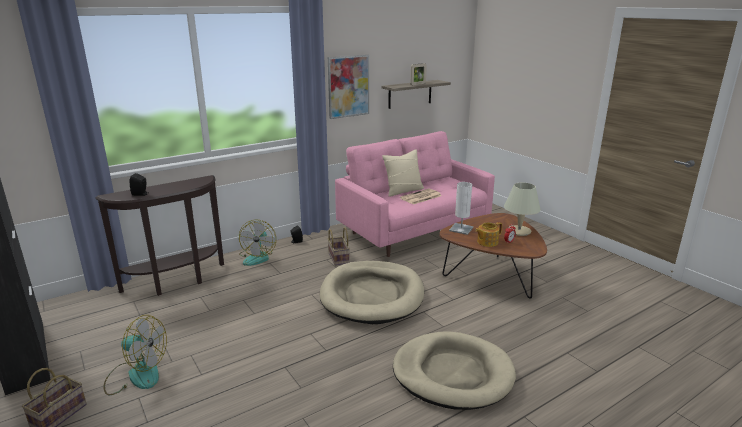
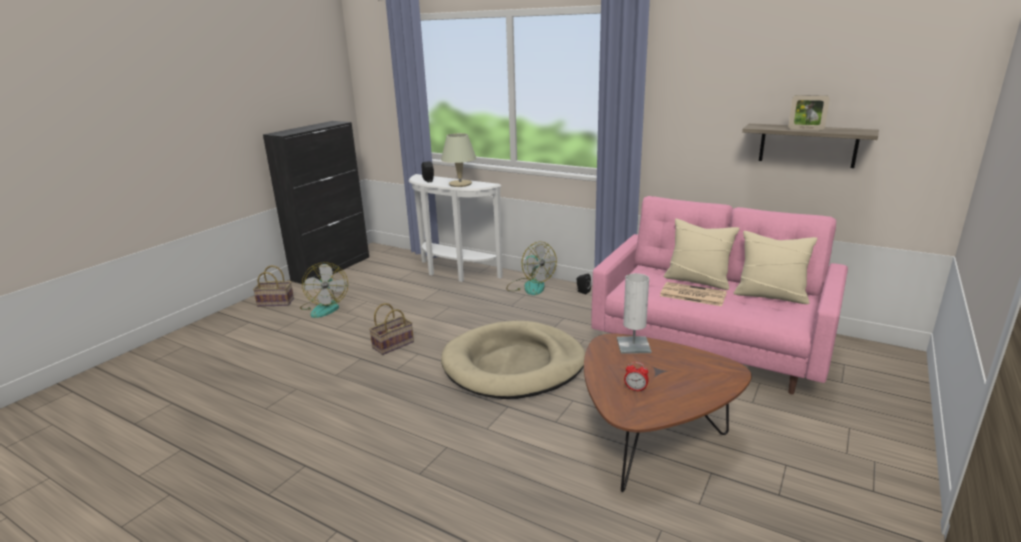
camera: 65 degrees right, 0 degrees up
(177, 282) = (454, 273): brown console table -> white console table
(258, 257) = (530, 286): fan -> fan turned 105 degrees counterclockwise
(338, 258) = (574, 322): basket -> basket (393, 344)
(348, 86) = (690, 116): picture -> none
(440, 183) = (770, 295): none -> beige pillow
(452, 374) = (394, 457): beige dog bed -> none
(487, 242) = (612, 372): teapot -> none
(518, 231) = (687, 391): beige table lamp -> beige table lamp (460, 184)

